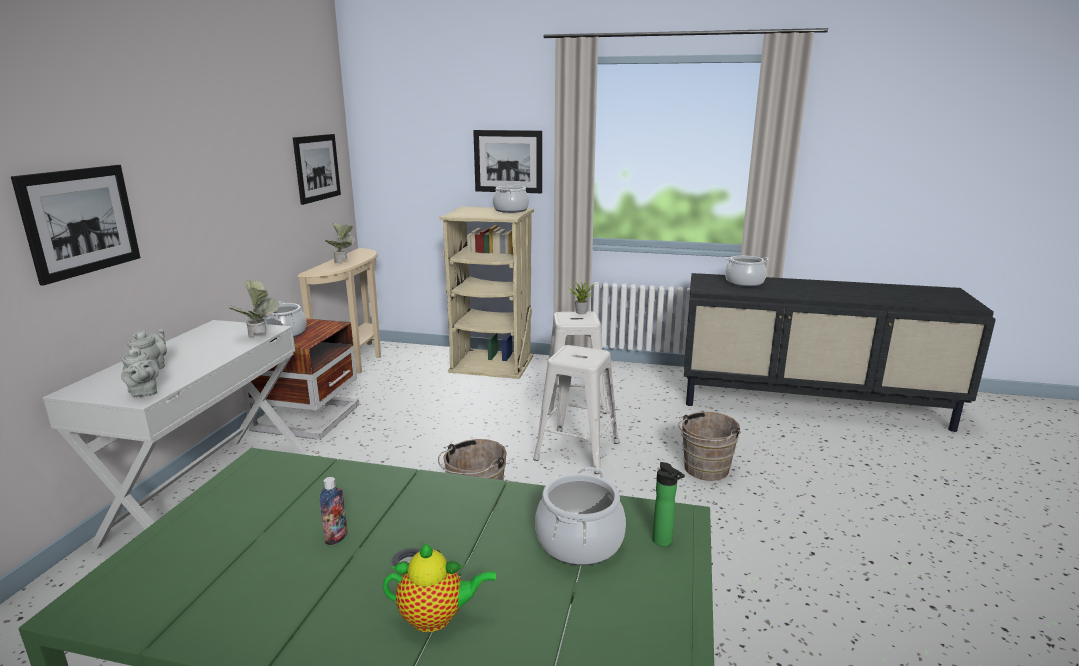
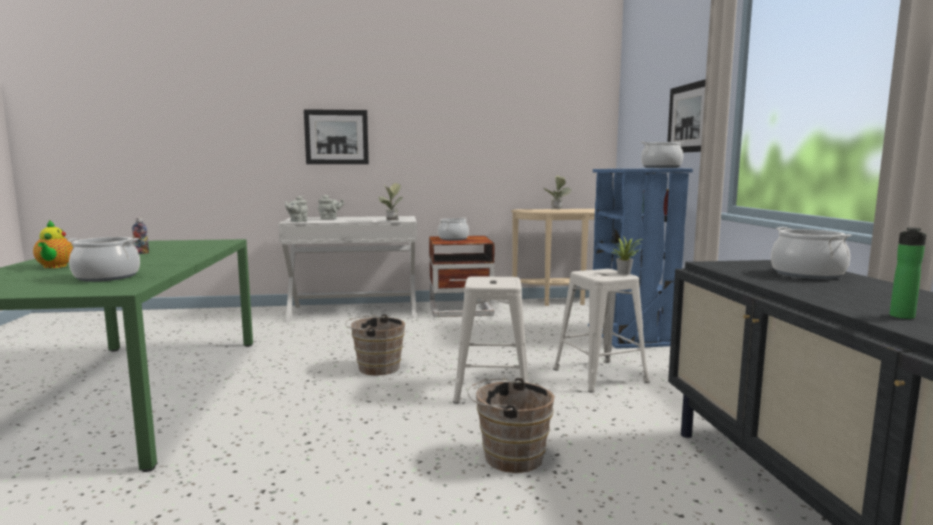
camera: 70 degrees right, 10 degrees down
(317, 168) = (563, 132): picture -> none
(492, 364) = (632, 335): beige bookcase -> blue bookcase
(664, 542) = (91, 288): bottle -> bottle (901, 317)

